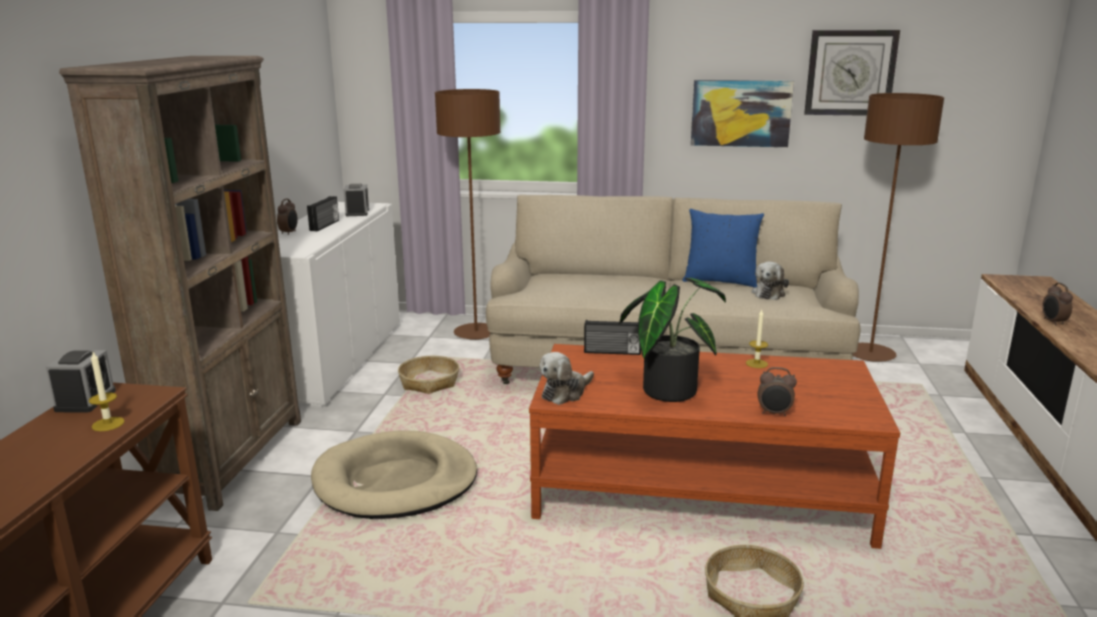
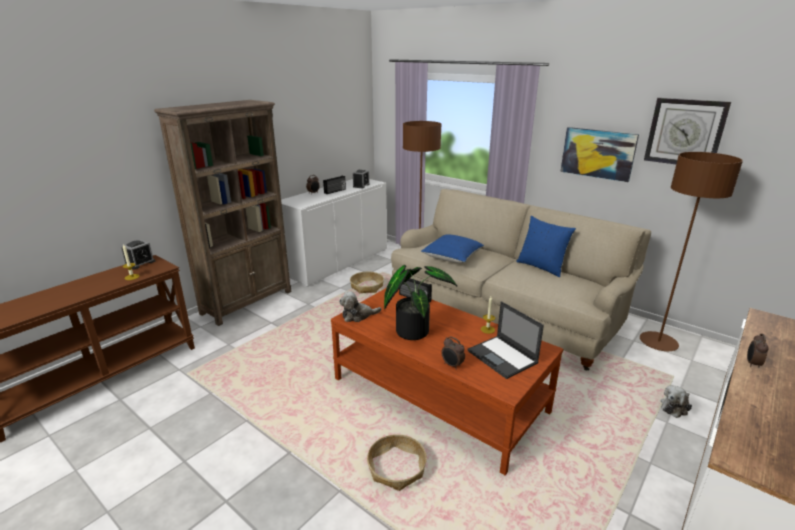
camera: 30 degrees right, 5 degrees up
(395, 481) = (298, 336): beige dog bed -> none
(595, 293) = (452, 258): none -> blue pillow
(769, 293) = (561, 283): plush toy -> plush toy (675, 407)
(817, 387) = (503, 357): none -> laptop

